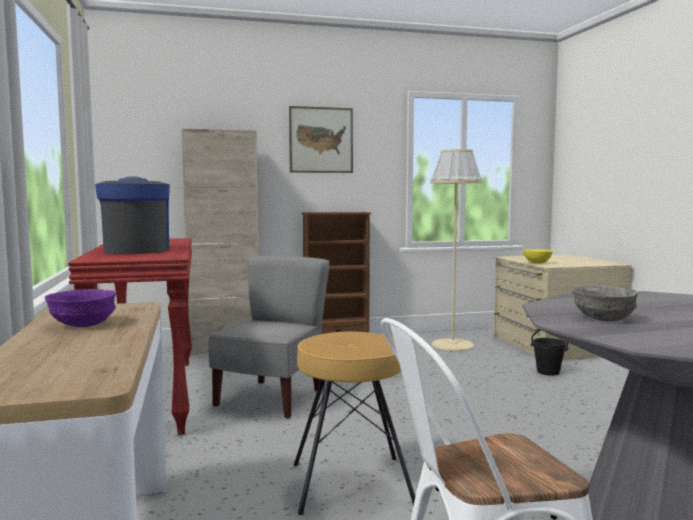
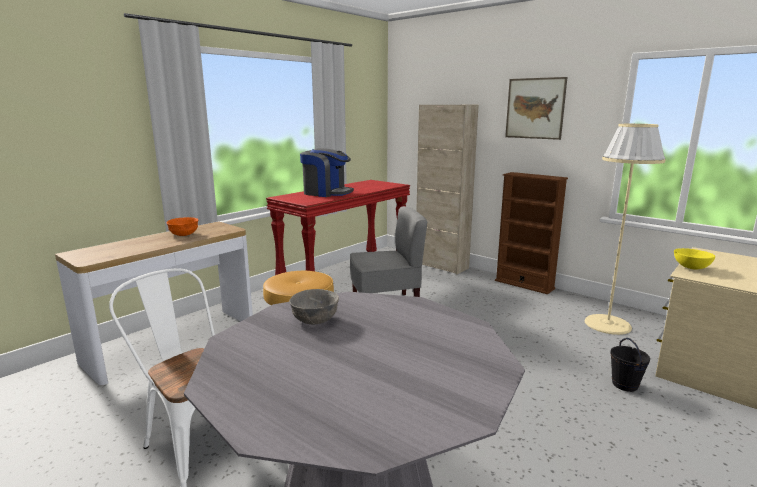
camera: 55 degrees right, 10 degrees up
(83, 324) = (184, 234): purple bowl -> orange bowl
(136, 250) = (326, 193): coffee machine -> coffee machine turned 75 degrees clockwise

